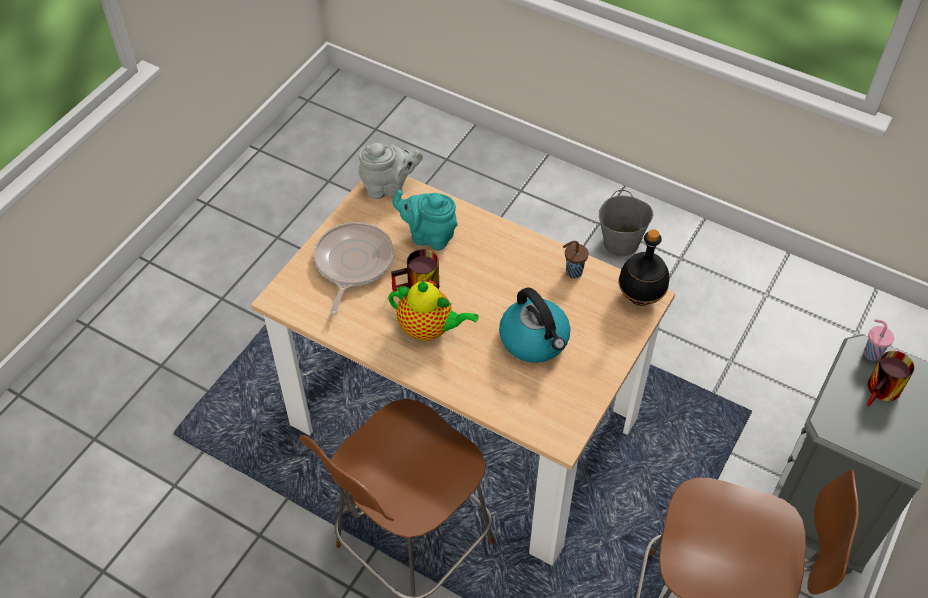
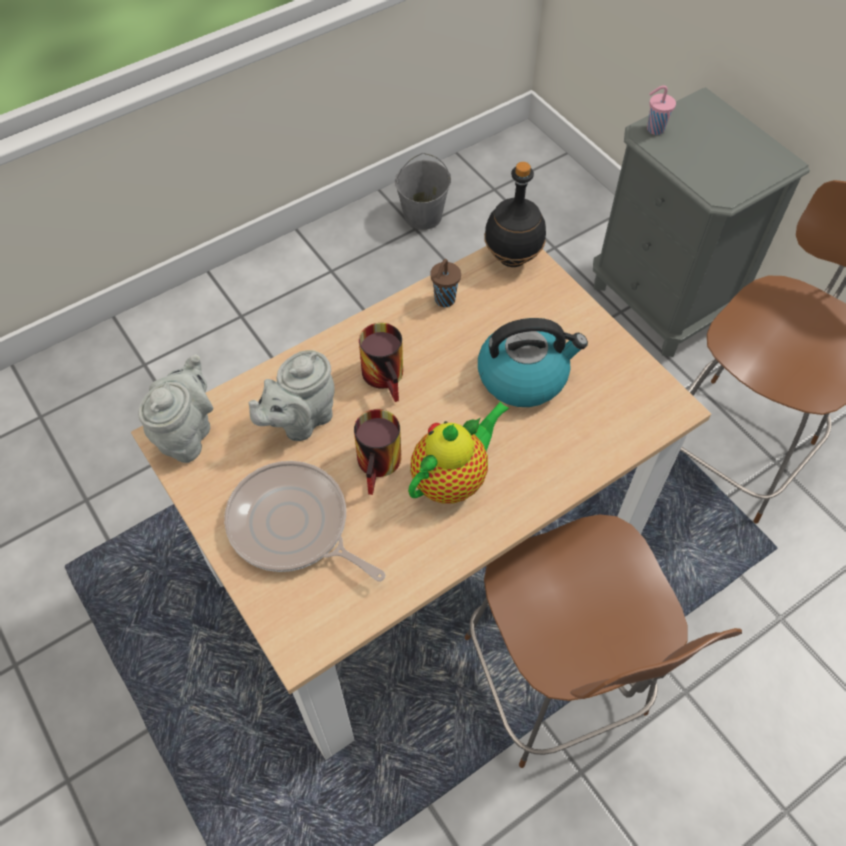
camera: 65 degrees left, 5 degrees up
(429, 236) = (301, 420): turquoise teapot -> grey teapot
(621, 243) = (280, 308): grey bucket -> grey bucket (423, 215)
(883, 393) = (702, 142): mug -> mug (389, 376)

